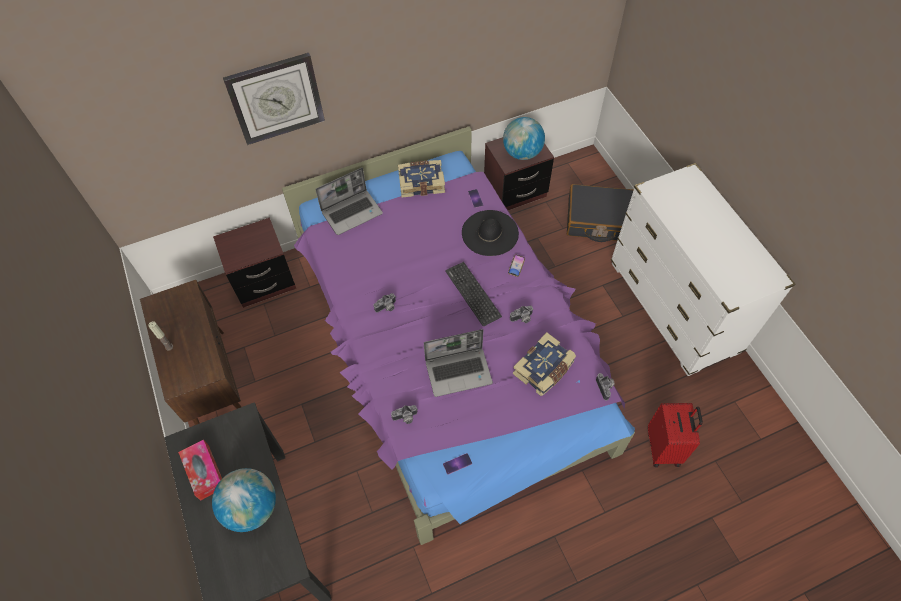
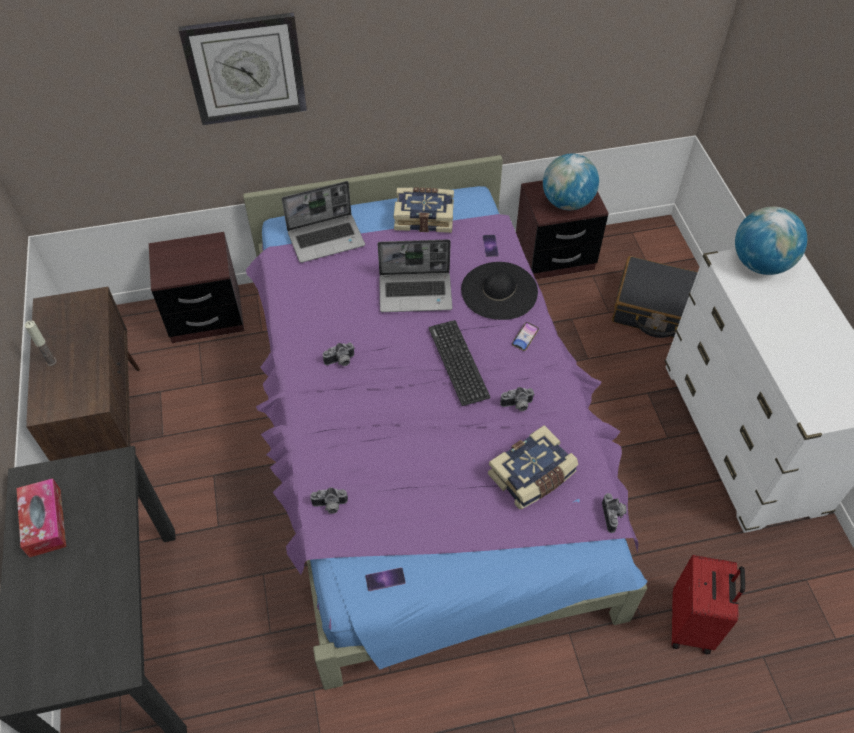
camera: 10 degrees right, 5 degrees down
(251, 507) = (92, 580): globe -> globe (760, 263)
(459, 371) = (416, 458): laptop -> laptop (416, 292)

